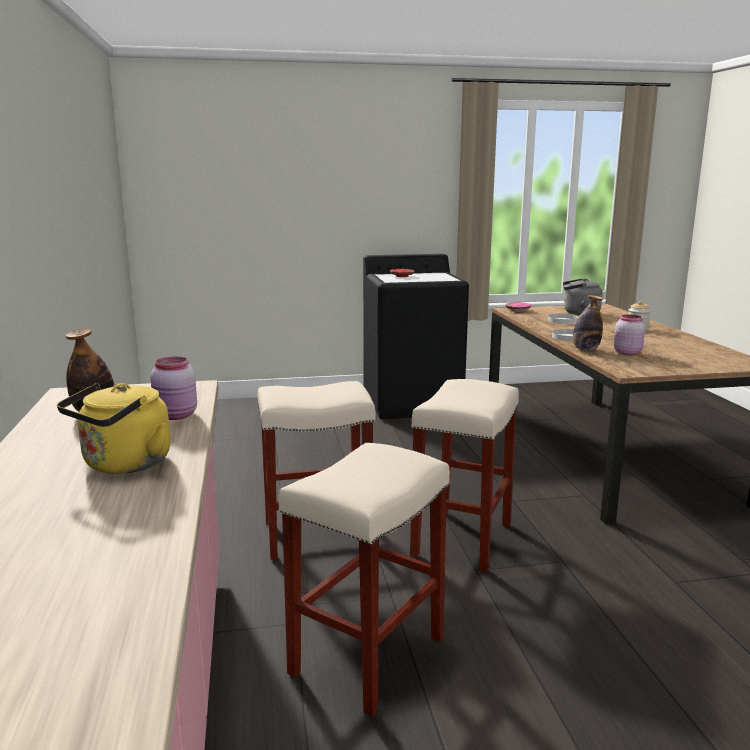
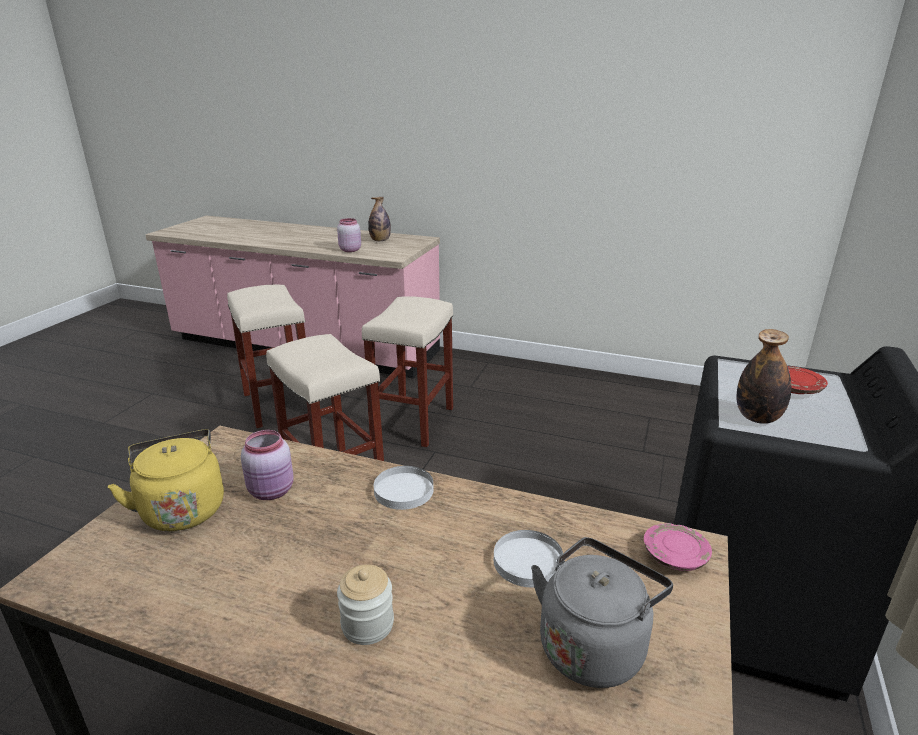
camera: 120 degrees right, 10 degrees up
(123, 465) = (305, 240): yellow kettle -> yellow kettle (182, 508)
(585, 350) = (329, 465): bottle -> bottle (757, 418)

